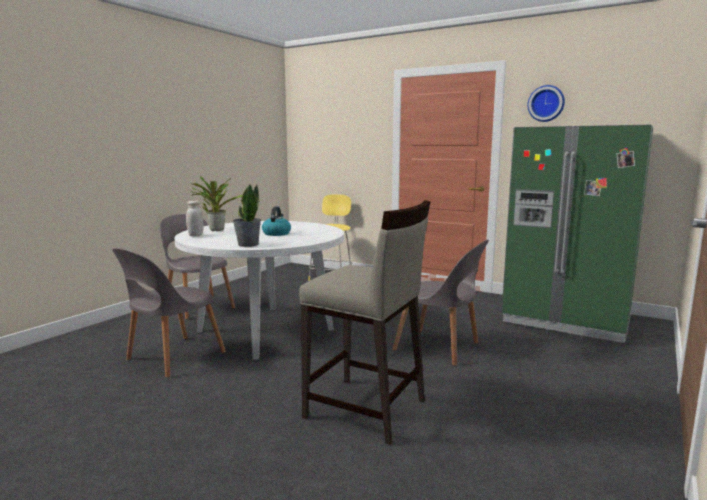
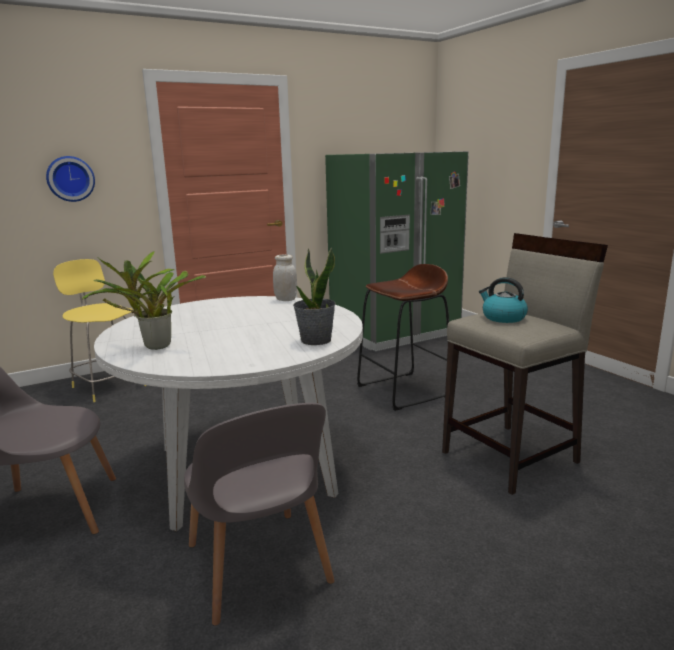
camera: 60 degrees left, 5 degrees up
(195, 235) = (183, 361): white jar -> white jar (285, 299)
(276, 233) = (256, 321): kettle -> kettle (503, 318)
(439, 347) = (404, 390): grey chair -> brown stool
(546, 103) = (329, 127): wall clock -> wall clock (70, 179)

